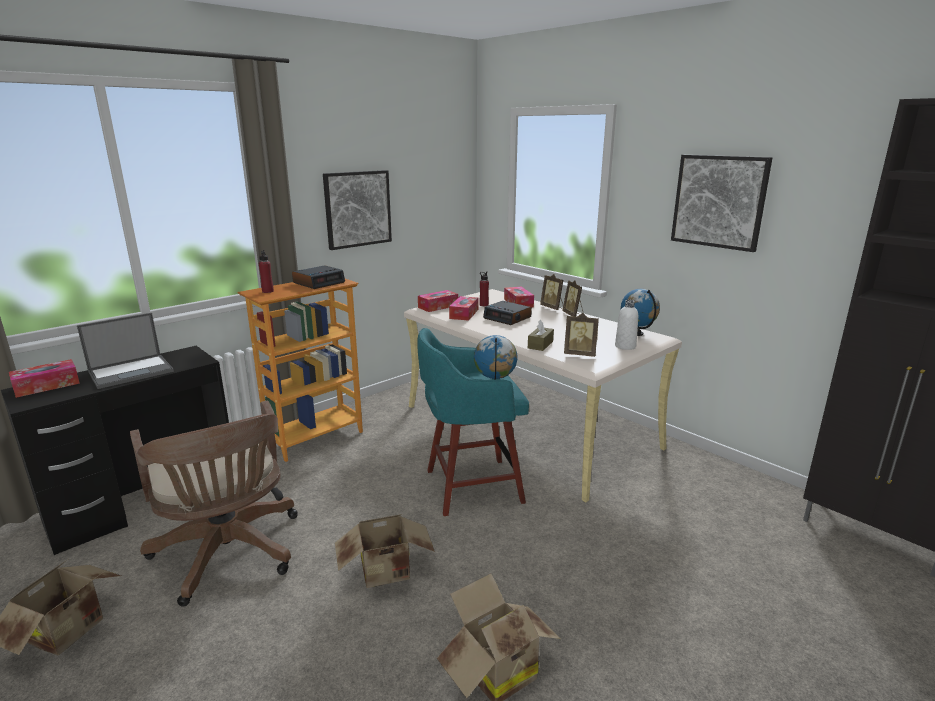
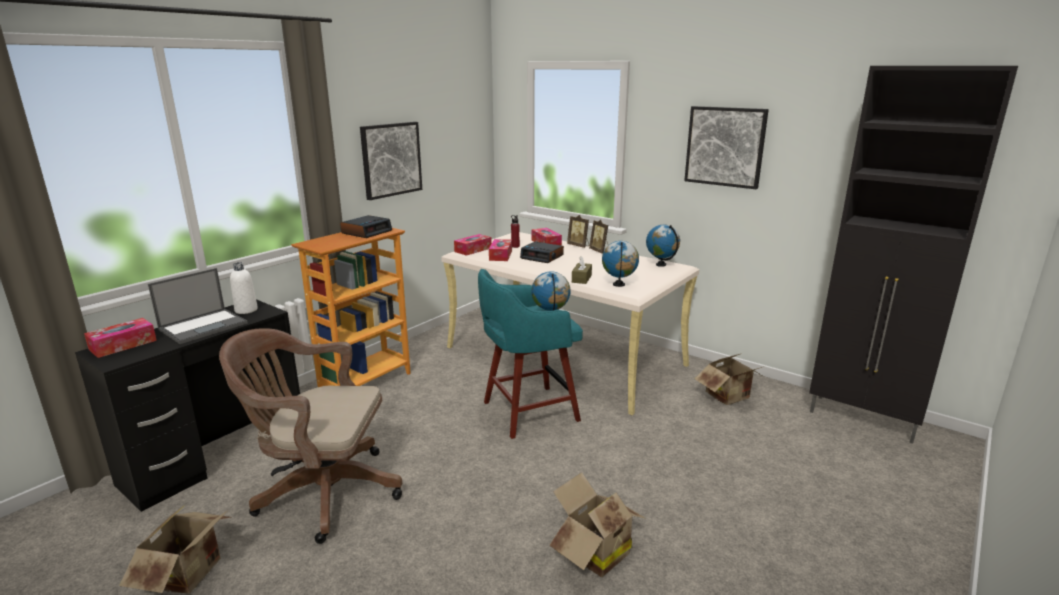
camera: 10 degrees left, 0 degrees up
(229, 555) = (322, 492): brown office chair -> brown office chair turned 135 degrees clockwise
(267, 291) = (321, 242): red bottle -> none
(387, 573) = (476, 490): cardboard box -> cardboard box (730, 397)
(580, 354) = (619, 285): picture frame -> globe
(625, 346) = (655, 276): white bottle -> white bottle (246, 310)

